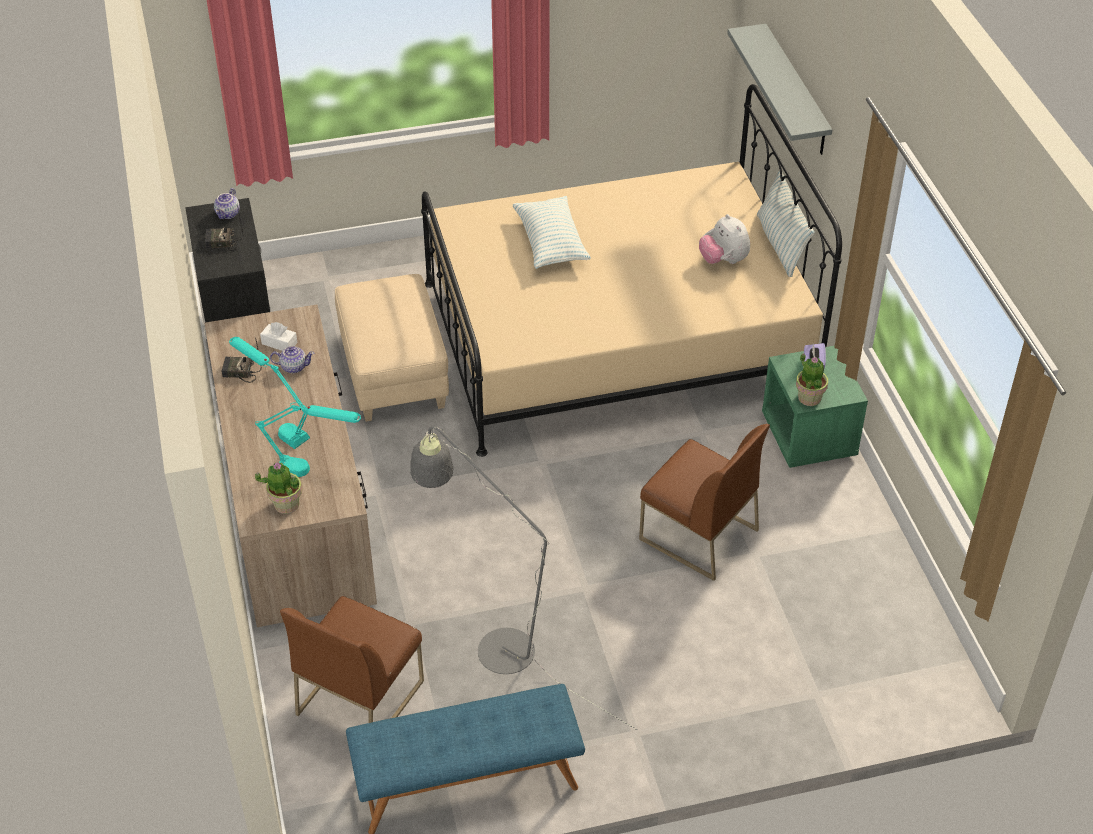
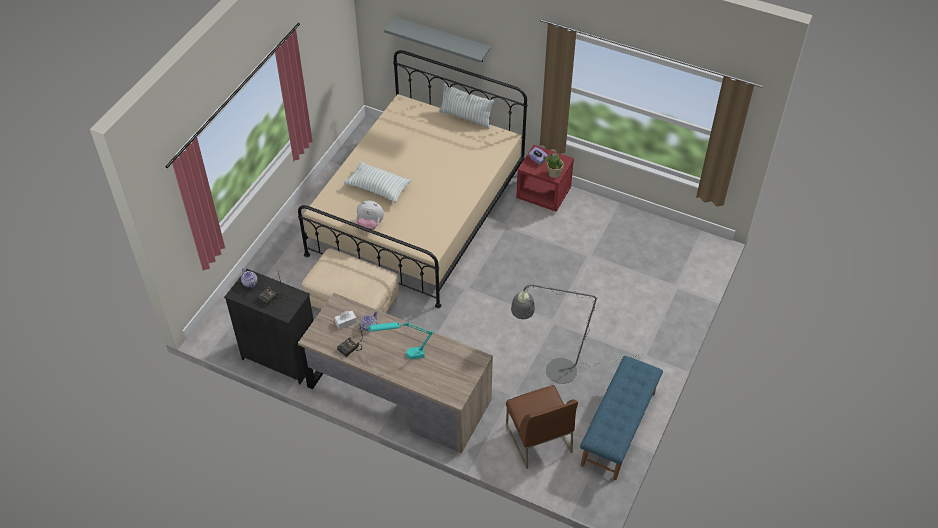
camera: 50 degrees left, 5 degrees up
(286, 504) = (457, 381): potted plant -> none
(314, 471) = (447, 358): turquoise table lamp -> none
(697, 534) = (560, 265): brown chair -> none
(723, 260) = (455, 141): plush toy -> plush toy (370, 225)
(809, 437) = (544, 194): green nightstand -> red nightstand

